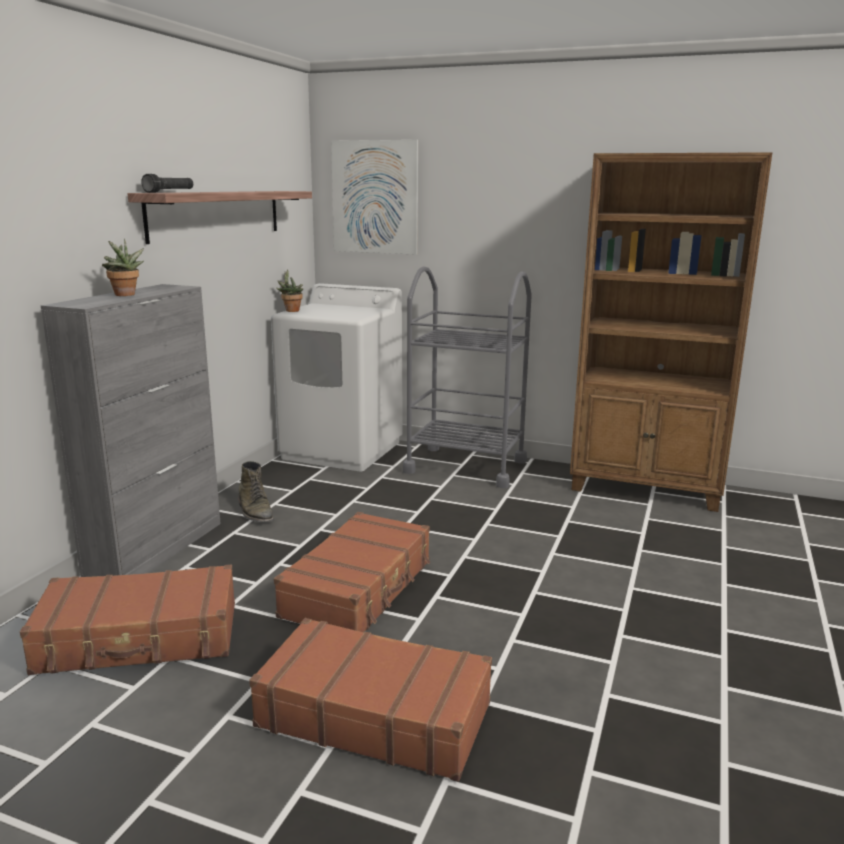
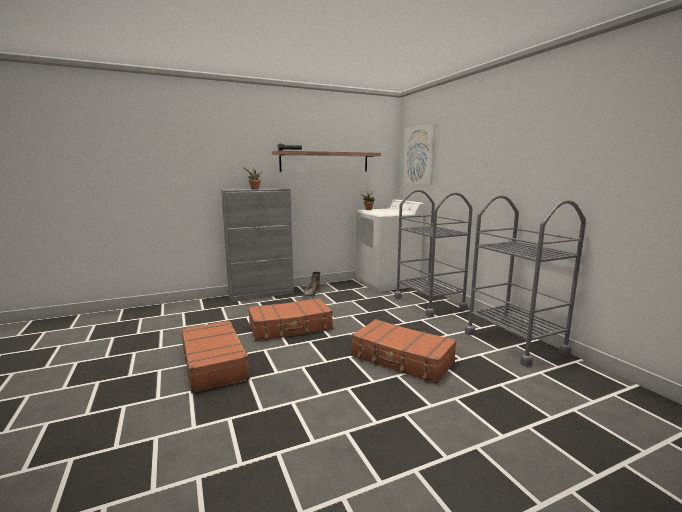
camera: 45 degrees right, 5 degrees down
(140, 638) = (210, 315): brown suitcase -> brown suitcase (402, 359)
(646, 489) = (514, 342): brown bookcase -> grey cart

